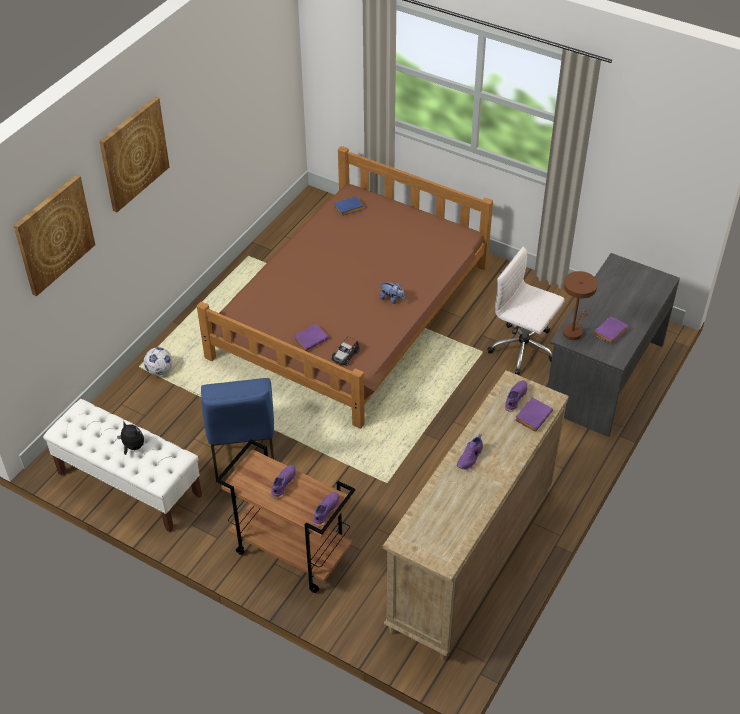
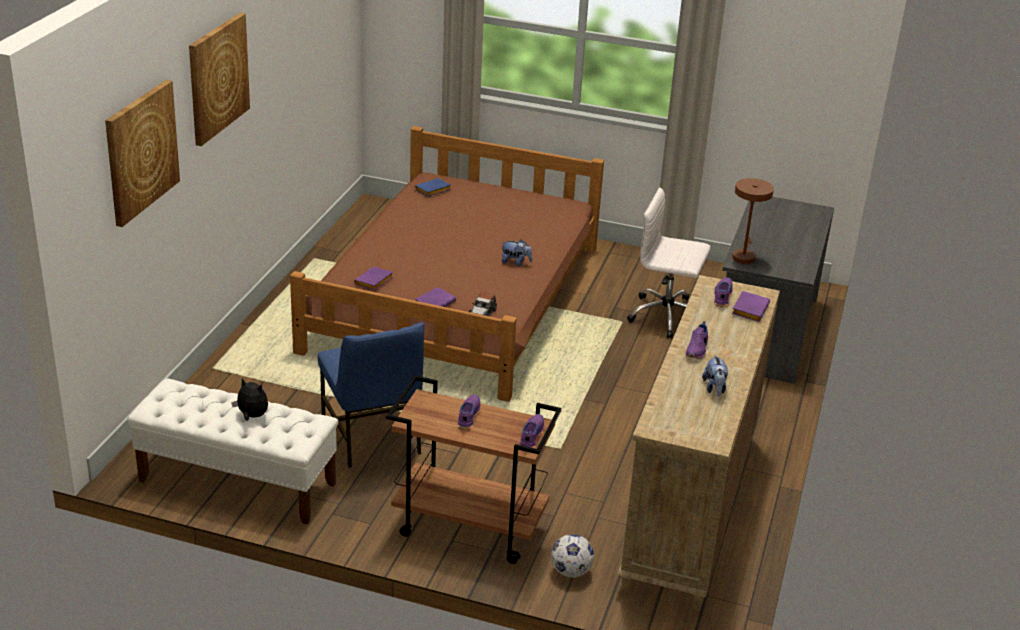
camera: 15 degrees left, 15 degrees down
(159, 371) = (240, 370): football -> football (570, 572)
(468, 503) = (714, 388): none -> plush toy
(610, 333) = (784, 255): purple book -> purple book (374, 282)

